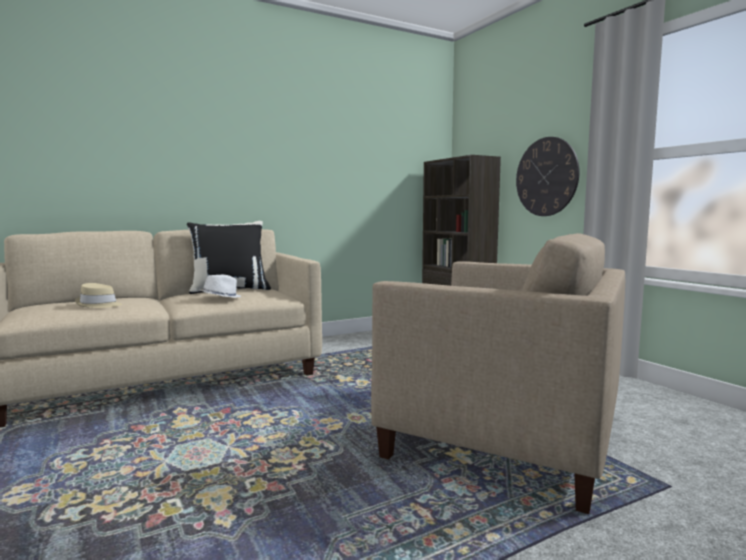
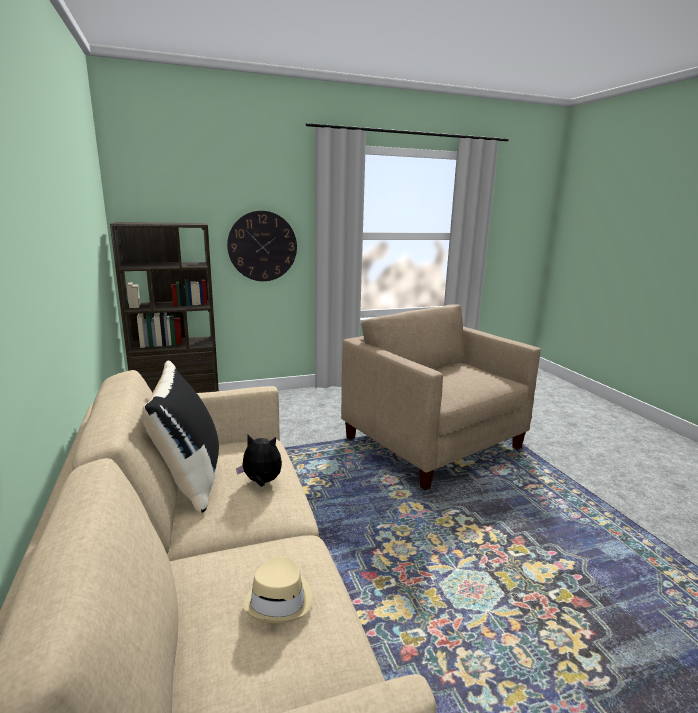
camera: 80 degrees left, 10 degrees up
(221, 297) = (261, 482): white hat -> plush toy
(503, 435) = (433, 443): beige armchair -> beige armchair turned 75 degrees counterclockwise

